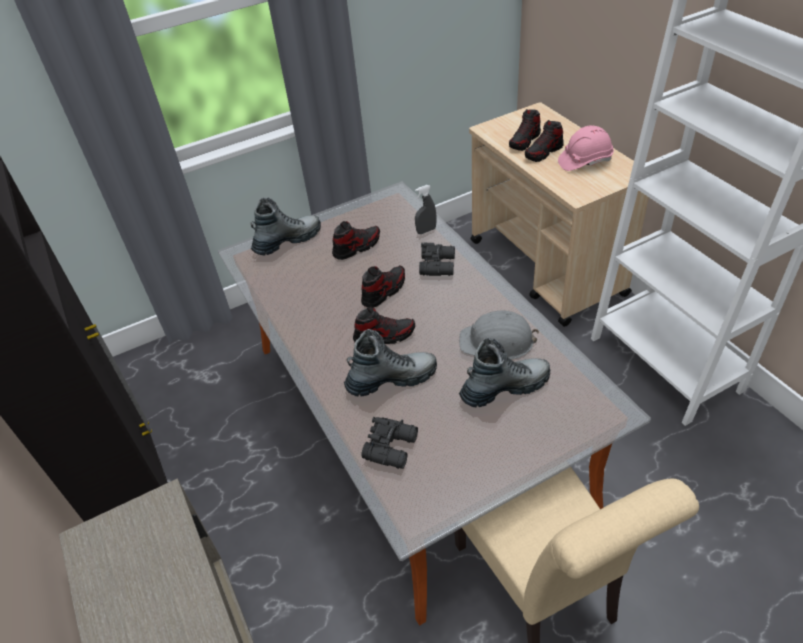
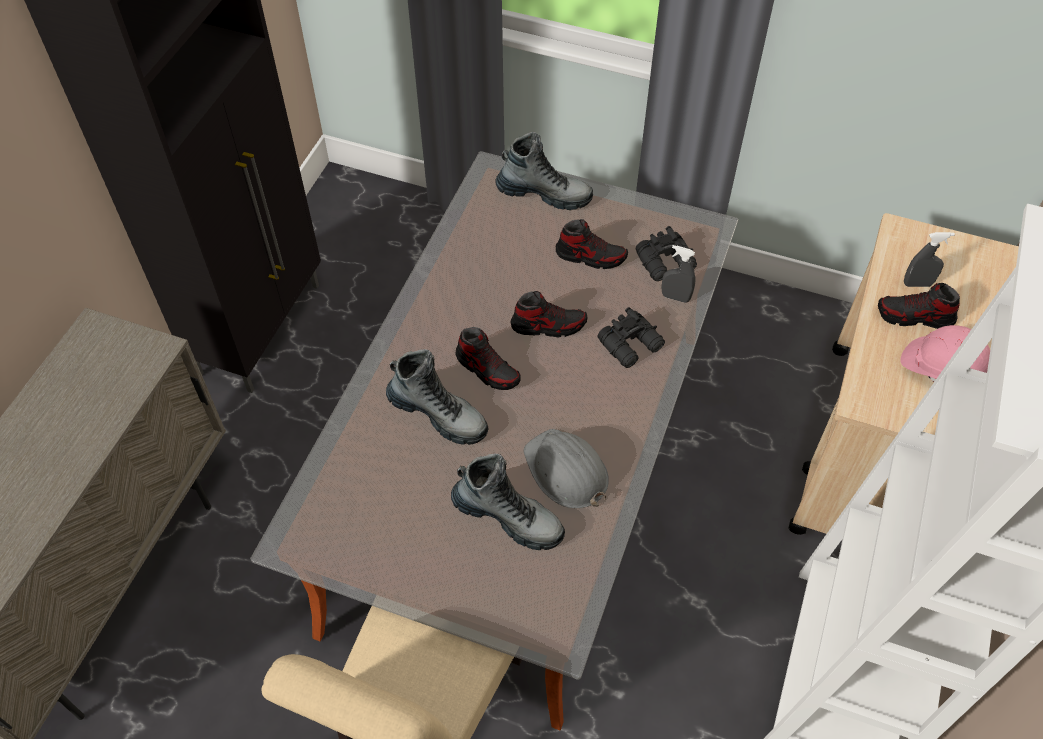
camera: 45 degrees right, 10 degrees up
(392, 447) = (359, 471): black binoculars -> black binoculars (666, 263)
(524, 141) = (917, 284): shoe -> grey spray bottle

